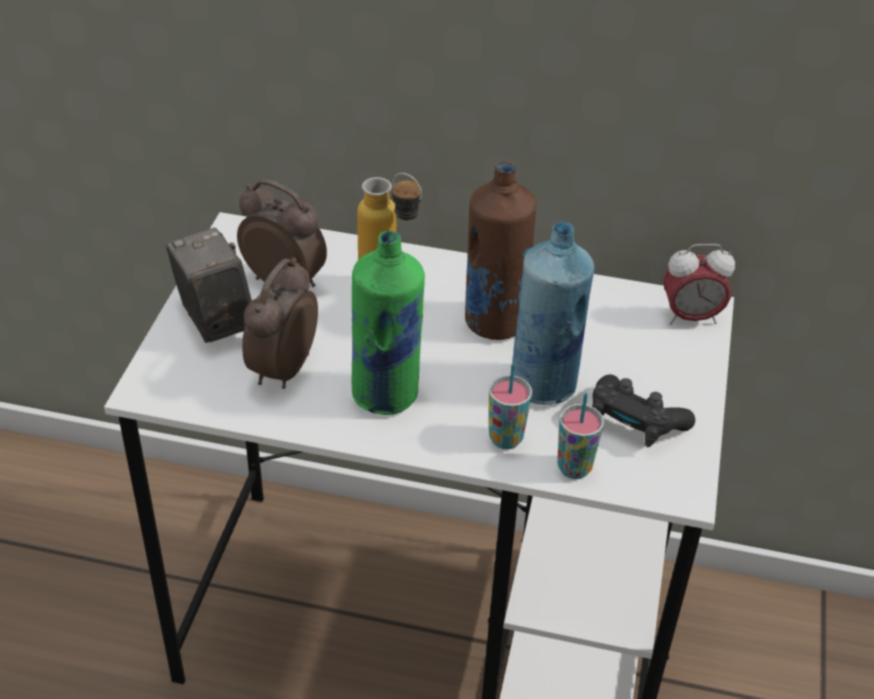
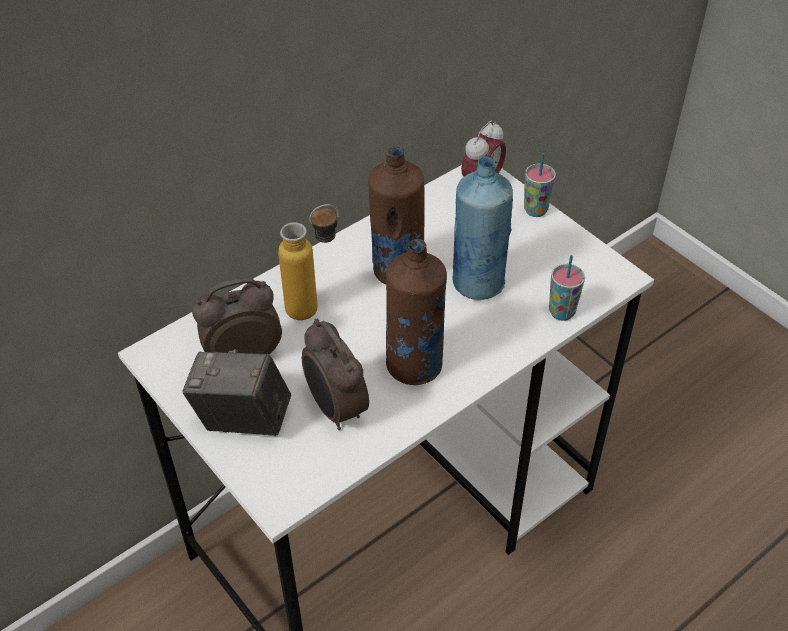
camera: 50 degrees left, 5 degrees up
(386, 394) = (414, 365): green bottle -> brown bottle
(505, 439) = (509, 329): cup -> cup (535, 210)
(634, 423) = (548, 263): black game controller -> none

